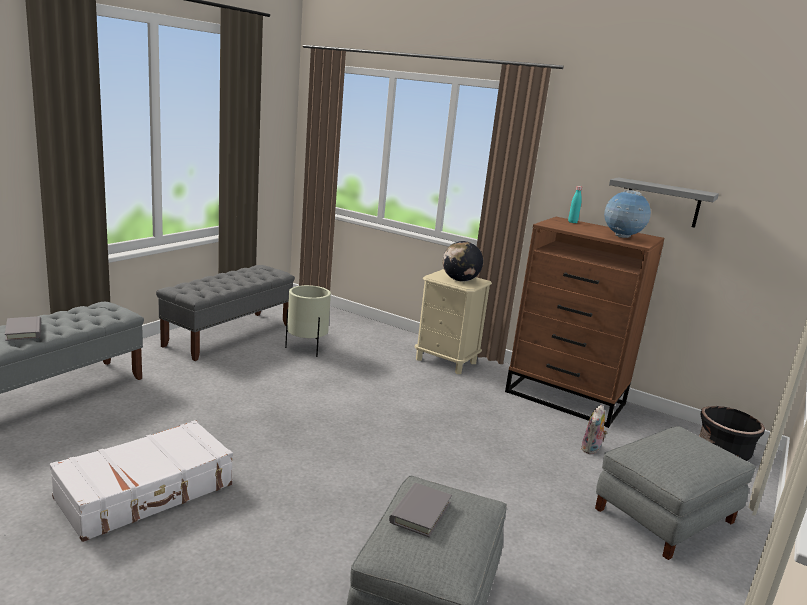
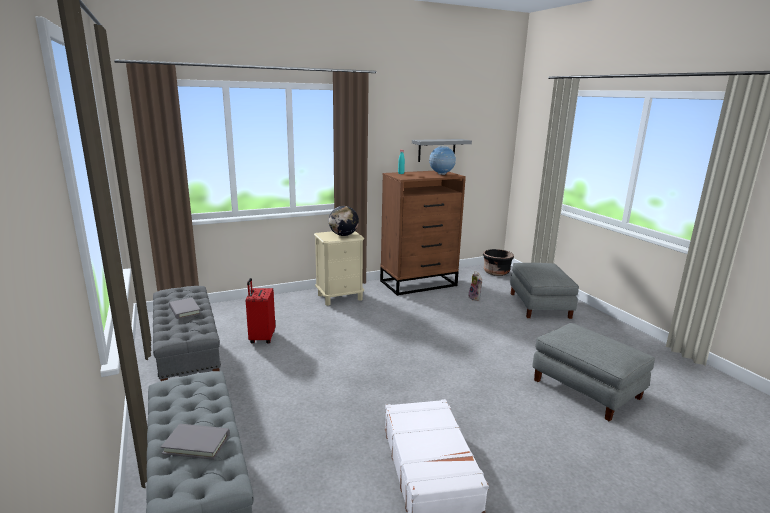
camera: 55 degrees left, 0 degrees up
(306, 348) = (261, 338): beige planter -> red suitcase
(420, 512) = (587, 342): grey book -> grey book (184, 310)

